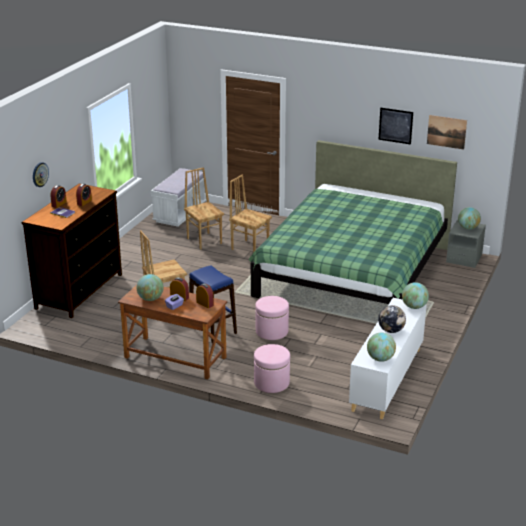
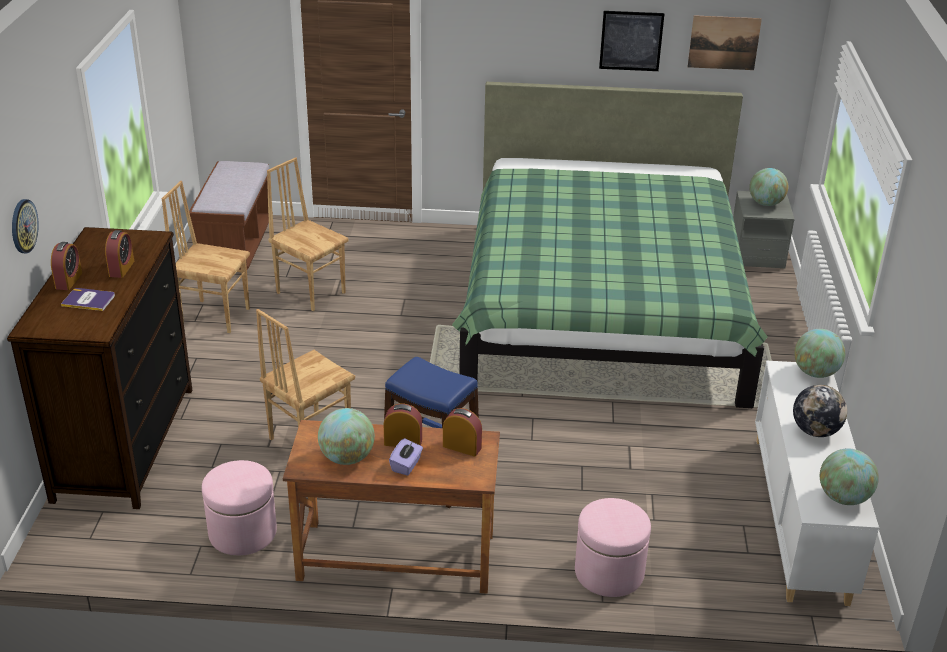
camera: 20 degrees left, 5 degrees up
(179, 213) = (235, 245): white bench -> brown bench
(250, 248) = (400, 293): brown chair -> brown chair (215, 316)
(272, 331) = (541, 458): pink ottoman -> pink ottoman (242, 533)

